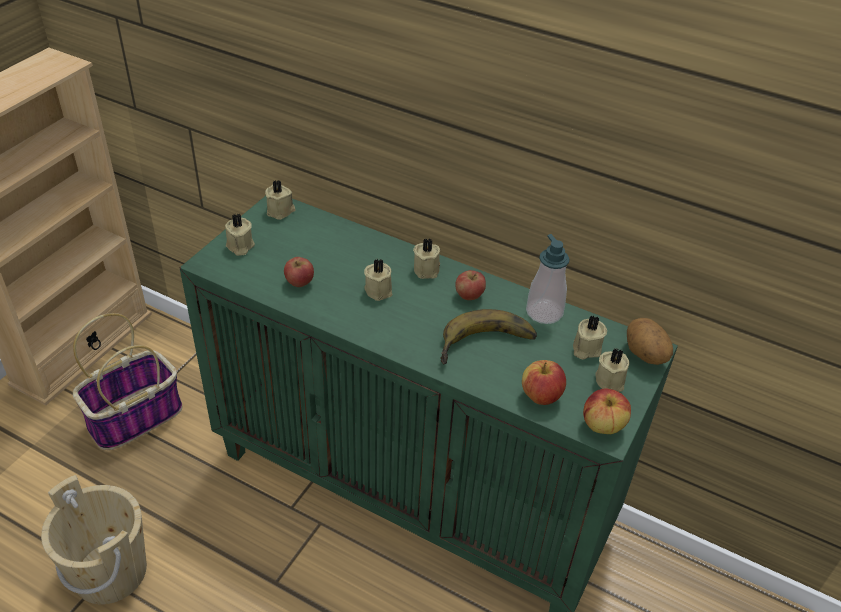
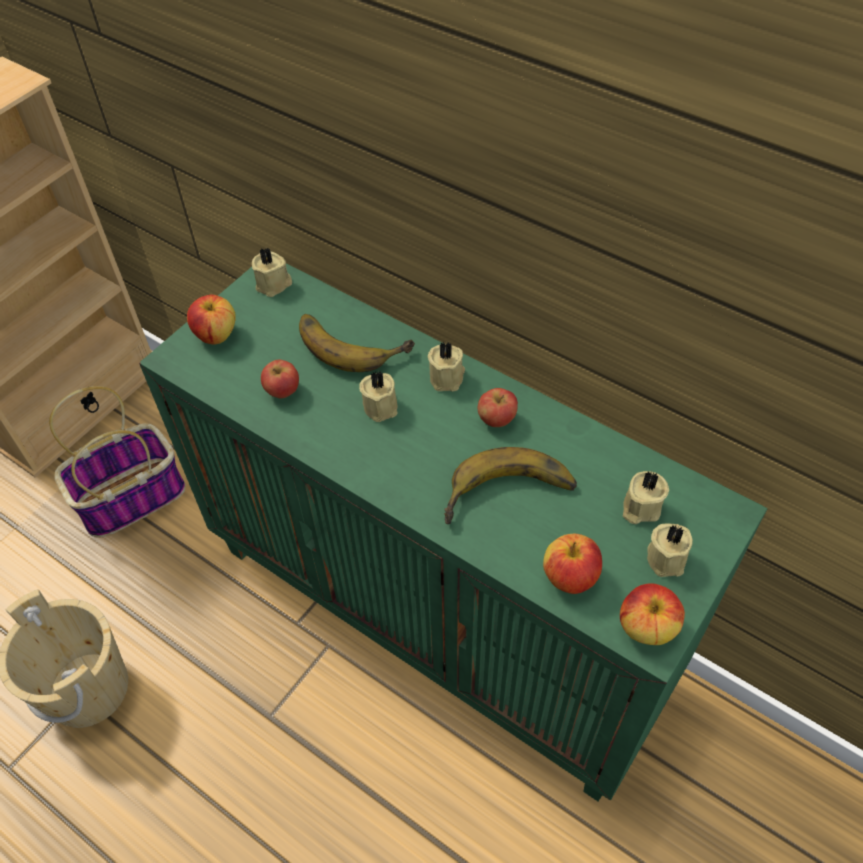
camera: 10 degrees right, 10 degrees up
(239, 246) = (216, 335): beige candle -> apple
(349, 247) = (352, 341): none -> banana
(544, 312) = (592, 449): soap dispenser -> none
(644, 355) = (718, 522): potato -> none

